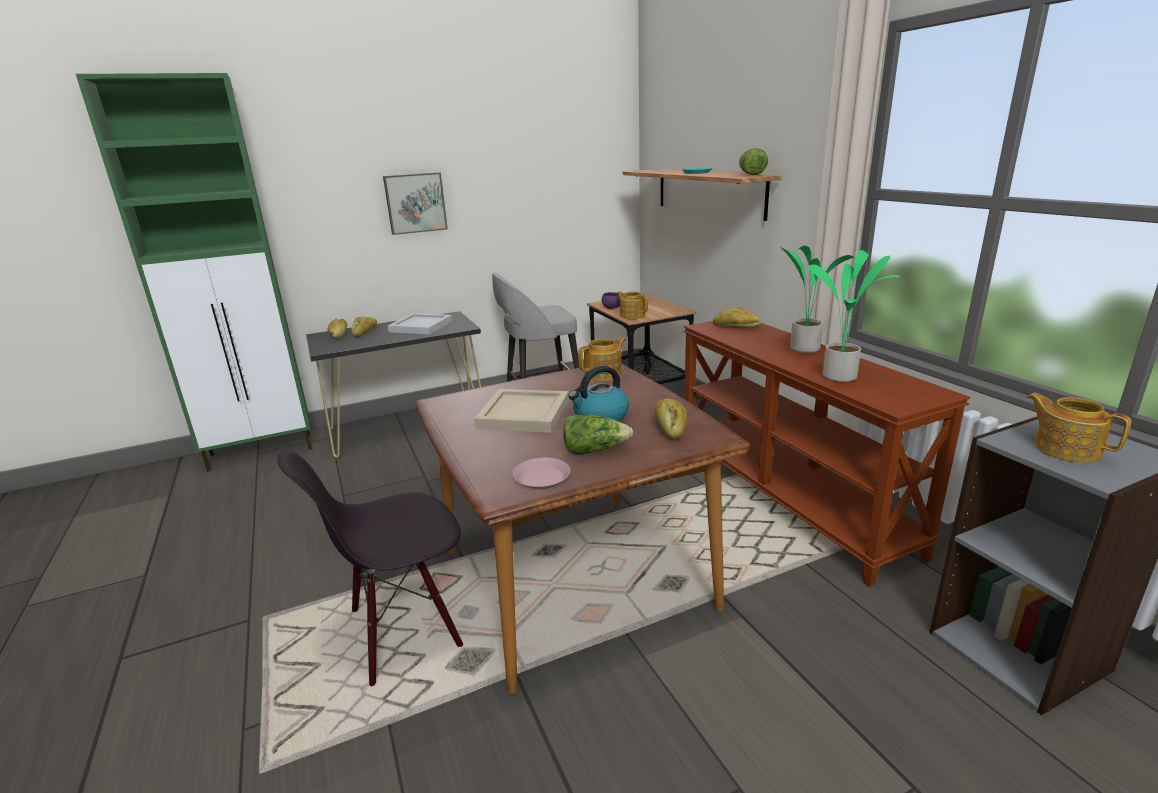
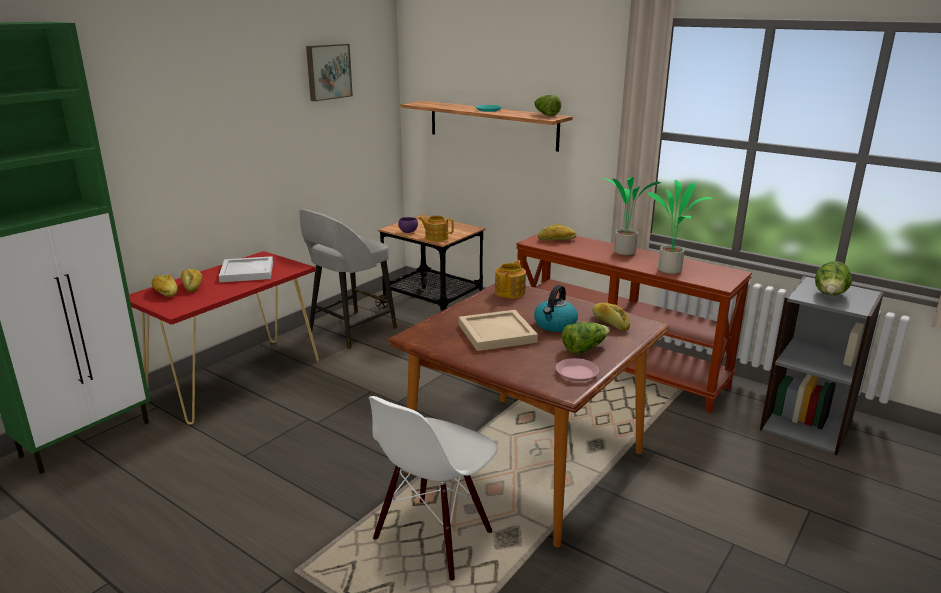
camera: 30 degrees left, 0 degrees up
(404, 630) = (433, 537): black chair -> white chair
(409, 426) = (237, 378): black console table -> red console table
(415, 203) = (221, 144): picture -> picture (328, 71)
(1065, 449) = (830, 295): teapot -> lettuce

